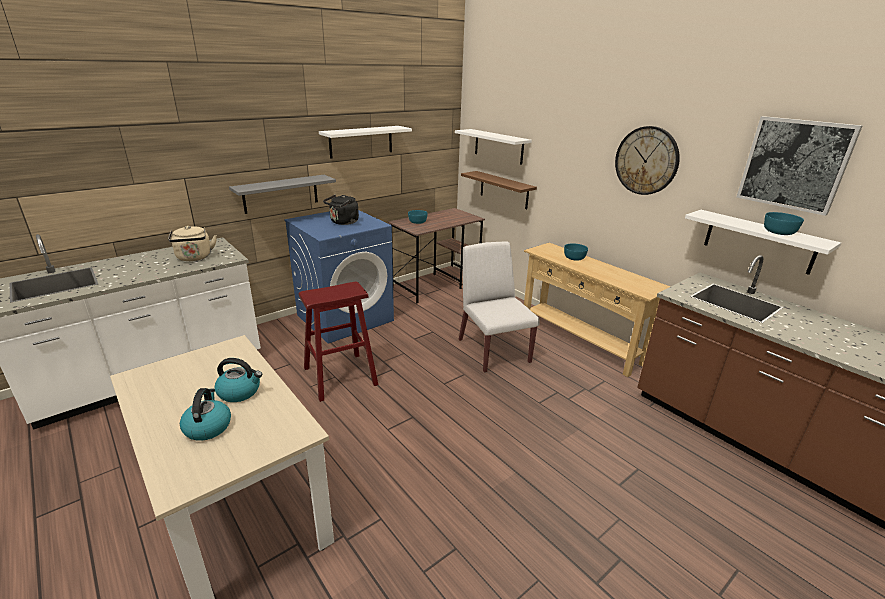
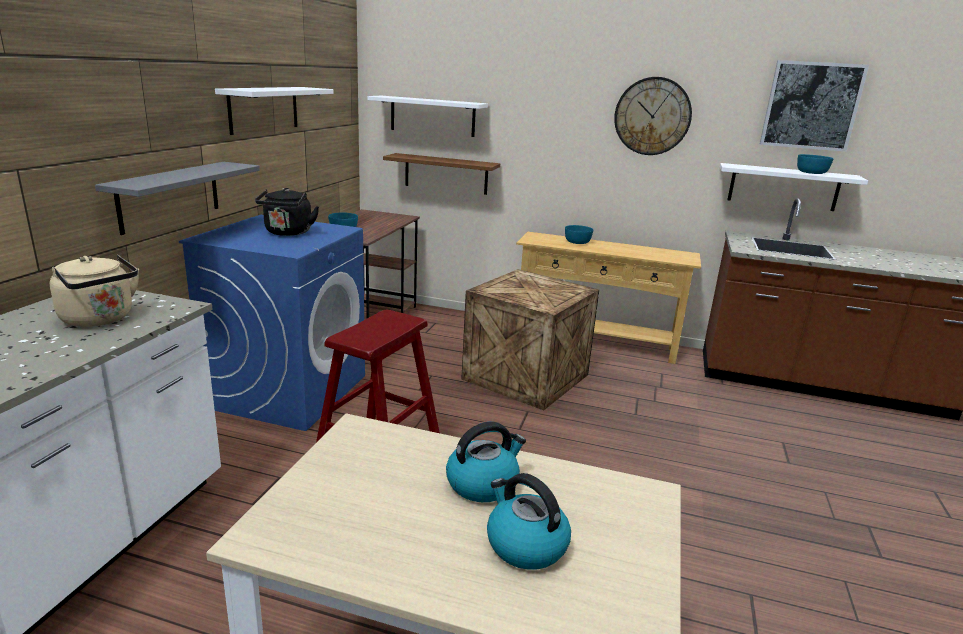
camera: 35 degrees left, 5 degrees down
(493, 350) = (525, 376): white chair -> crate

